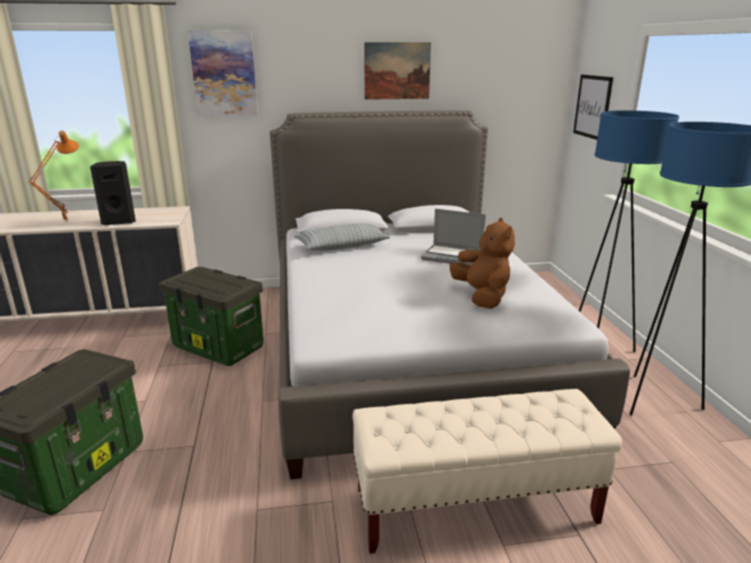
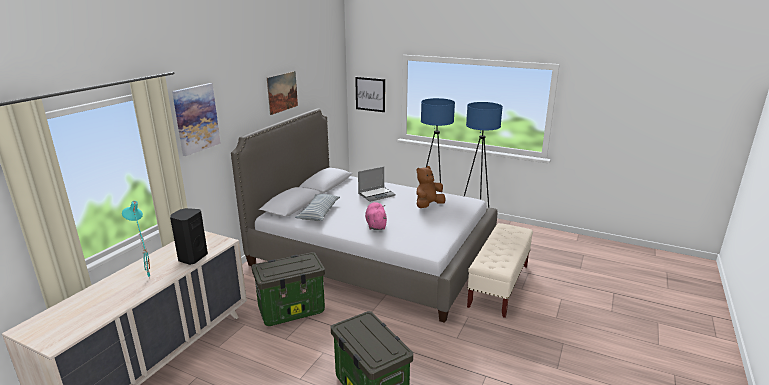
camera: 55 degrees left, 0 degrees up
(65, 221) = (147, 278): orange table lamp -> turquoise table lamp
(354, 283) = (376, 225): none -> pink plush toy
(482, 297) = (428, 205): brown plush toy -> brown plush toy turned 60 degrees counterclockwise

